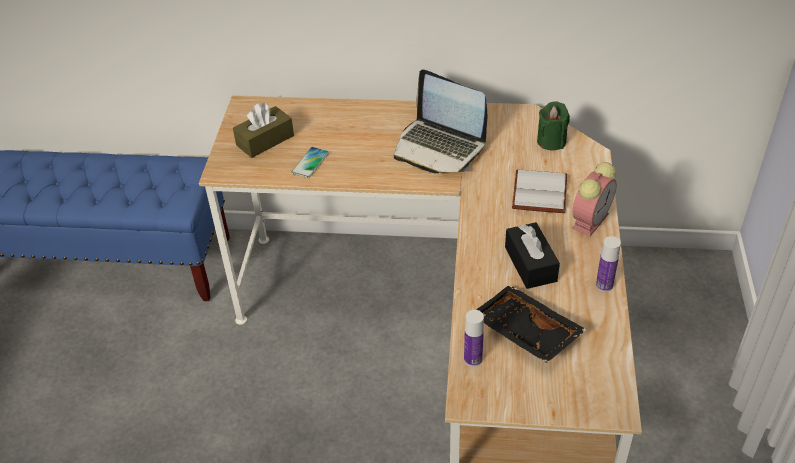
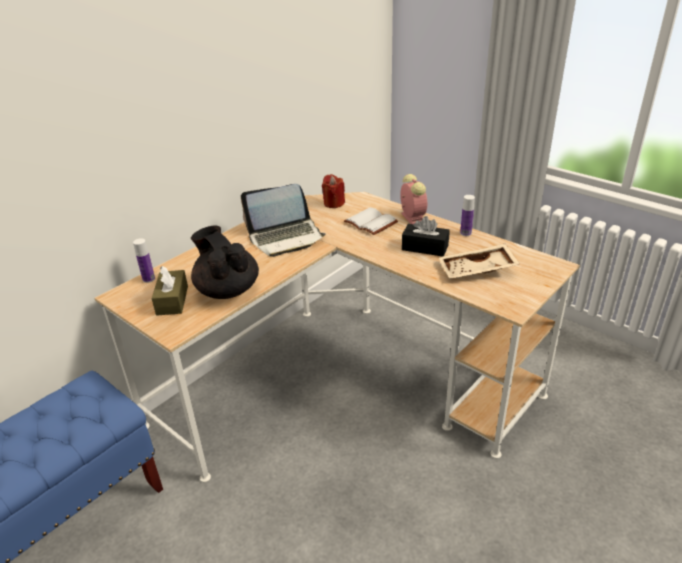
camera: 55 degrees left, 10 degrees down
(310, 163) = (227, 290): phone -> black teapot
(473, 359) = (482, 295): bottle -> bottle (149, 279)
(524, 333) = (477, 270): black tray -> beige tray
(551, 141) = (333, 203): green candle -> red candle

